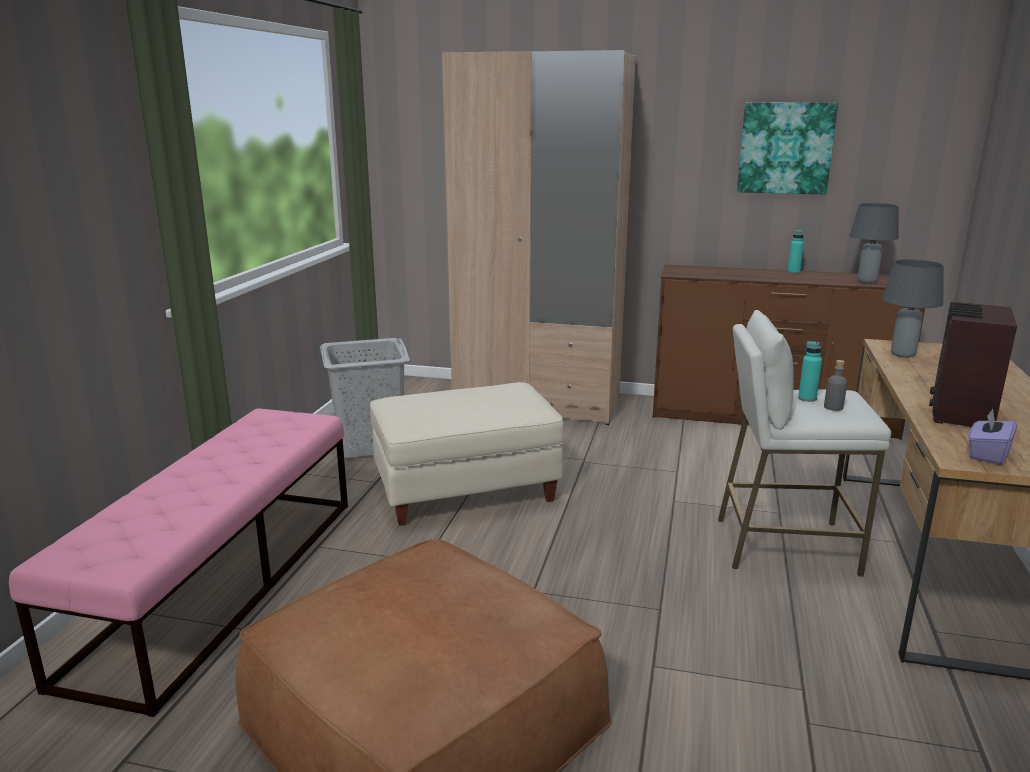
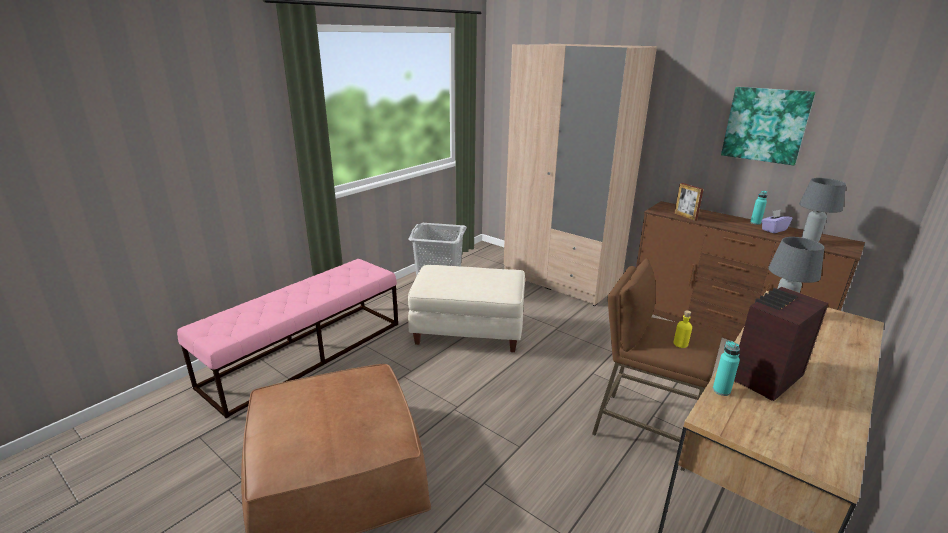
camera: 25 degrees right, 5 degrees up
(714, 275) = (685, 216): none -> picture frame
(784, 545) = (644, 429): white stool -> brown stool
(807, 398) = (668, 331): turquoise bottle -> turquoise bottle (721, 390)
(833, 407) = (680, 344): grey bottle -> yellow bottle
(987, 454) = (740, 420): purple tissue box -> purple tissue box (773, 230)

